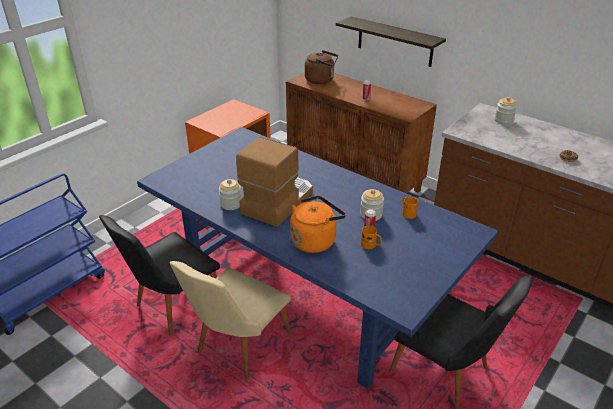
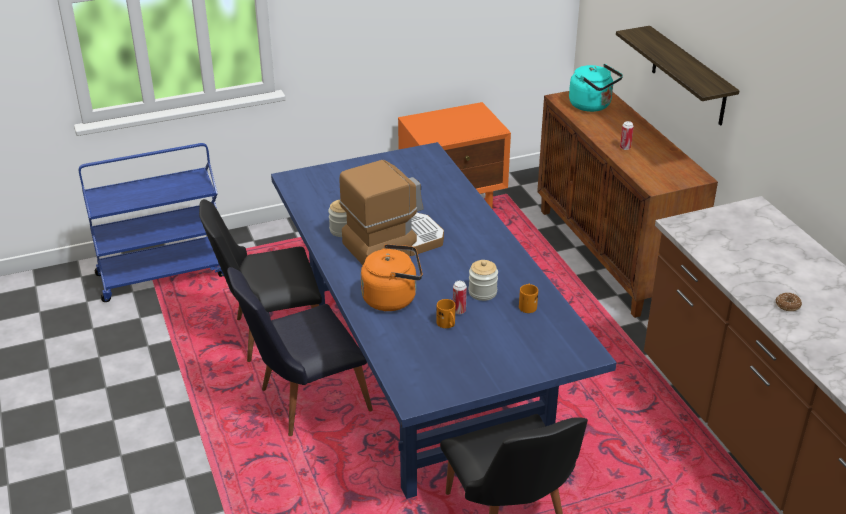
camera: 30 degrees right, 0 degrees up
(237, 348) = (304, 402): beige chair -> black chair
(321, 80) = (592, 105): brown kettle -> turquoise kettle
(503, 120) = (762, 229): jar -> none

